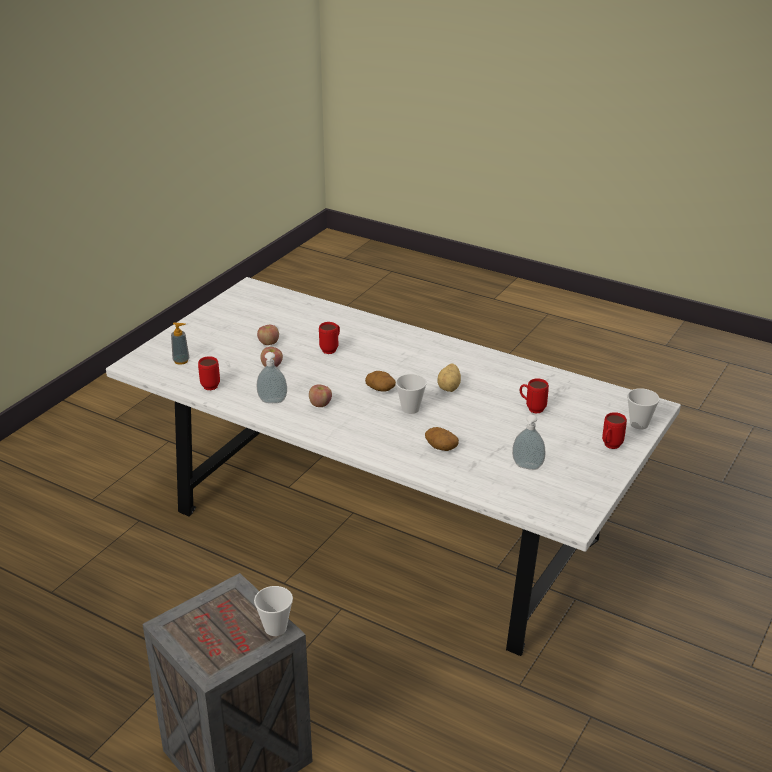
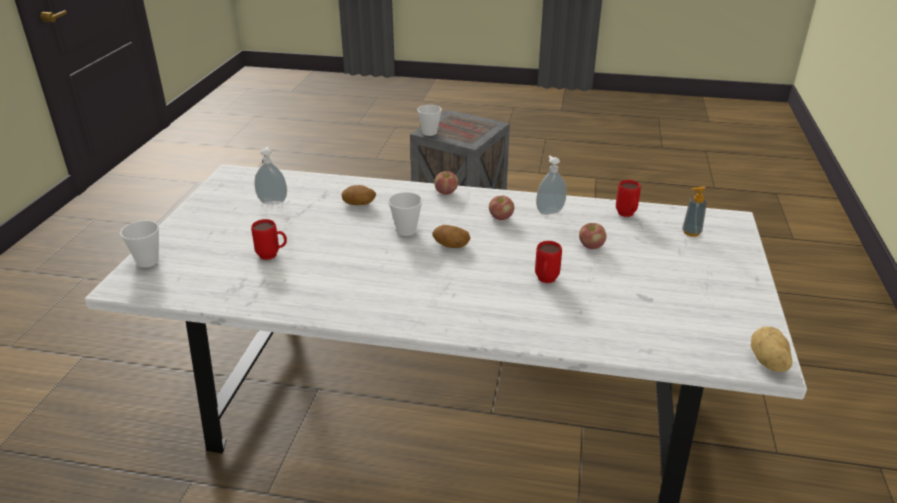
camera: 160 degrees right, 0 degrees up
(268, 343) = (628, 273): apple -> apple (446, 192)
(450, 387) = (374, 261): potato -> potato (767, 362)
(610, 447) = (187, 232): red mug -> none

